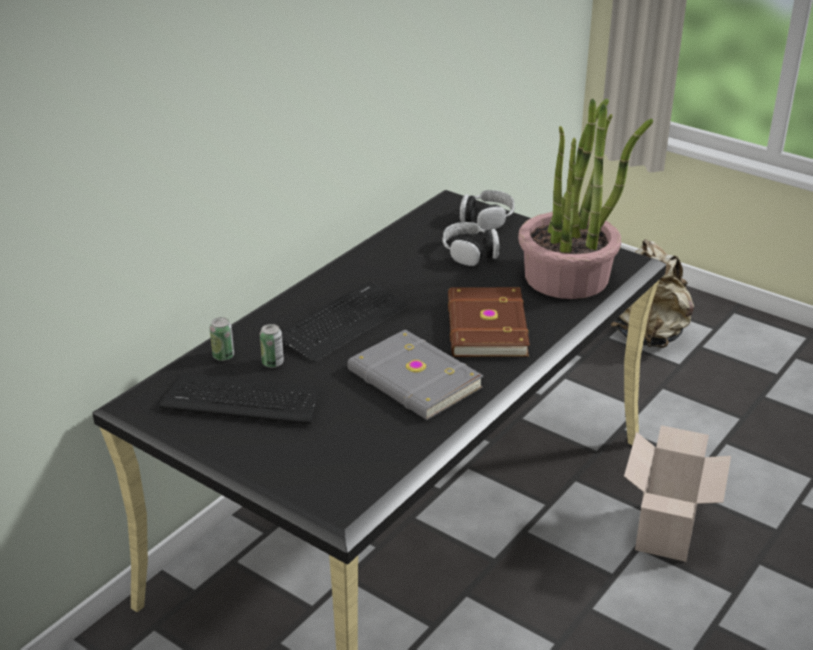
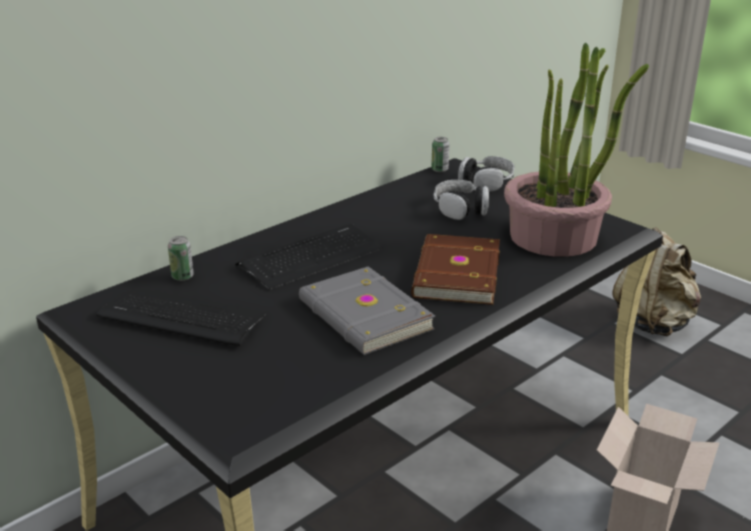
camera: 10 degrees right, 5 degrees down
(273, 363) = (228, 287): can -> can (439, 169)

